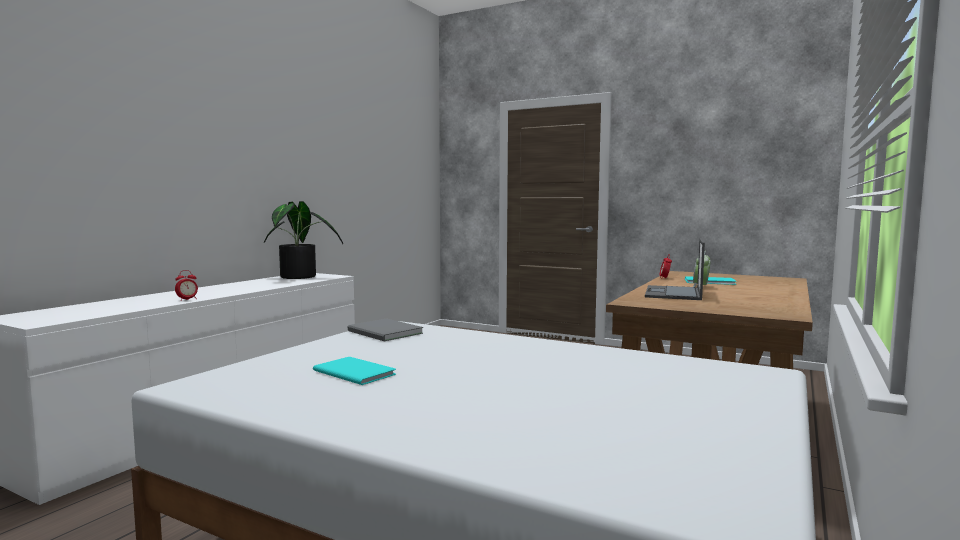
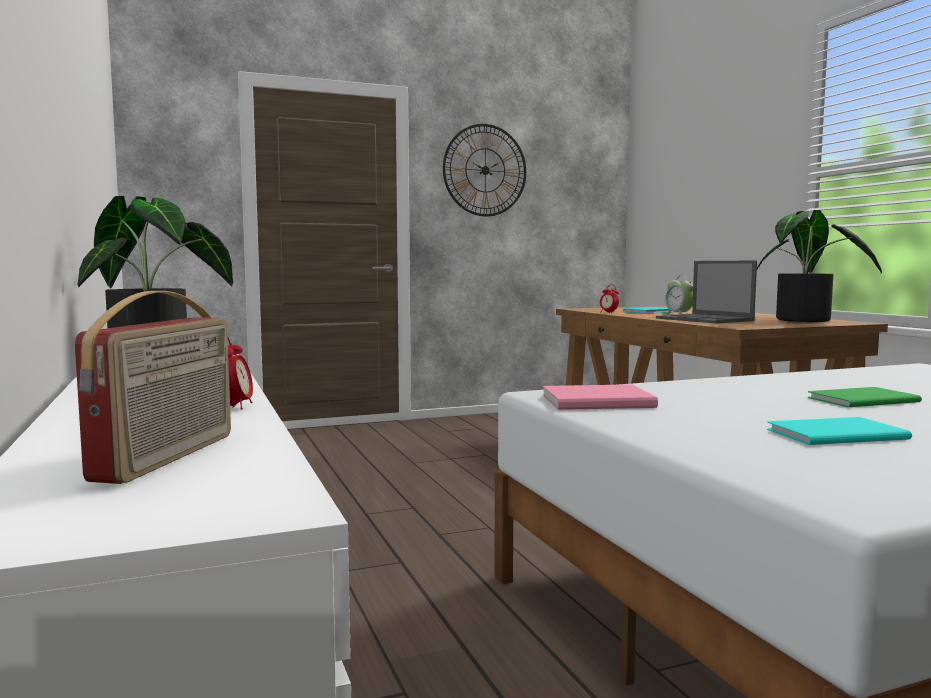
camera: 50 degrees left, 0 degrees up
(98, 309) = (169, 457): none -> radio
(385, 333) = (601, 402): grey book -> pink book
(502, 368) = (858, 399): none -> green book
(675, 149) = (485, 170): none -> wall clock
(755, 307) = (808, 321): none -> potted plant

